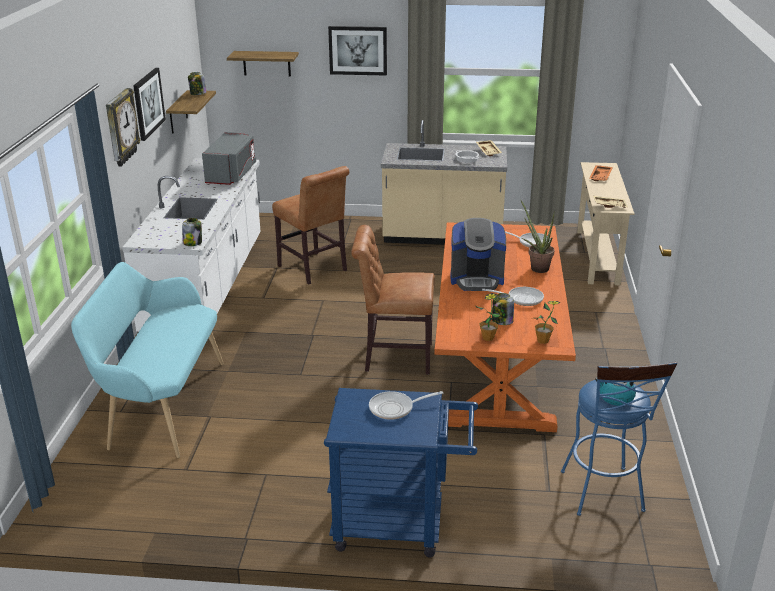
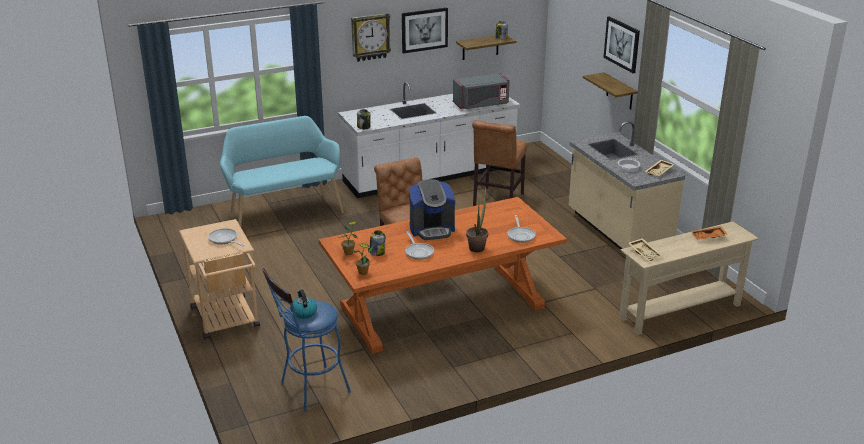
camera: 60 degrees right, 0 degrees up
(266, 63) = (575, 33): shelf -> shelf (619, 91)
(400, 525) = (227, 321): blue cart -> beige cart
(477, 279) = (432, 229): coffee machine -> coffee machine turned 75 degrees counterclockwise

